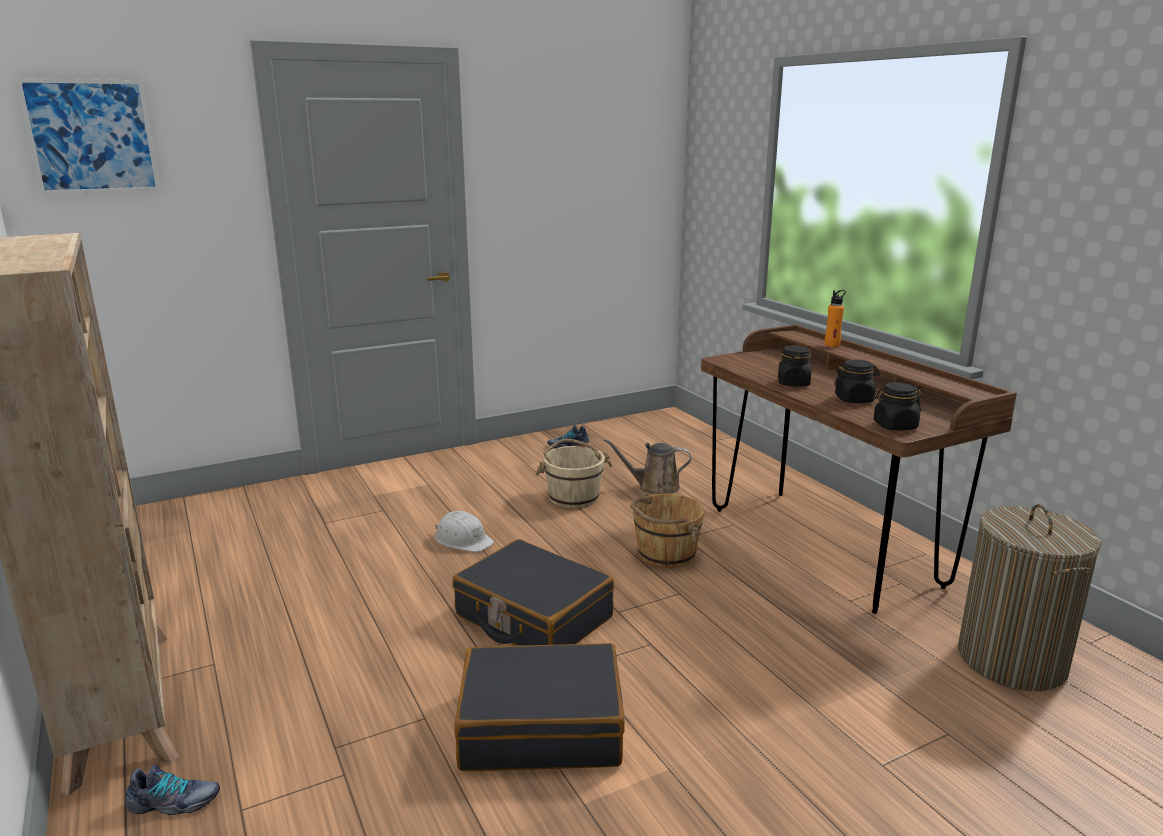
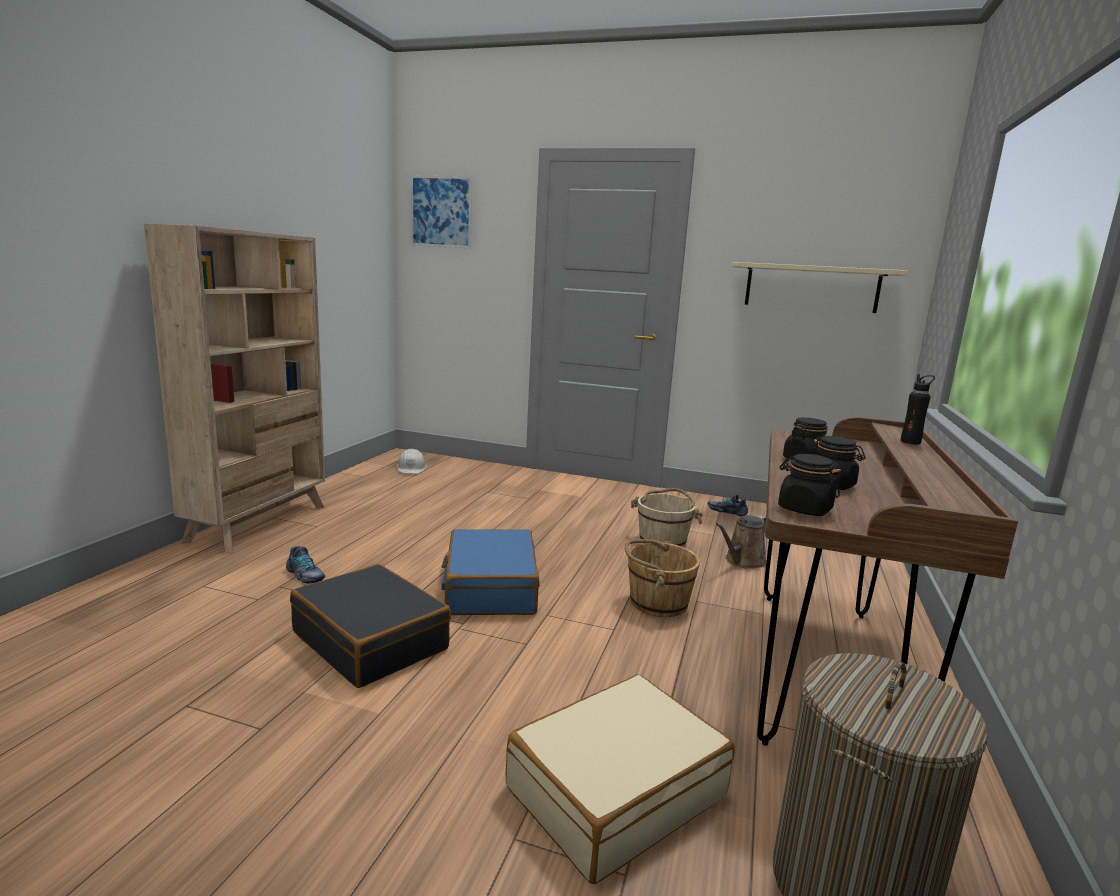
camera: 45 degrees right, 5 degrees down
(174, 803) = (194, 568): shoe -> shoe (304, 575)
(463, 540) = (539, 531): white hard hat -> white hard hat (411, 468)
(533, 617) = (490, 588): black suitcase -> blue suitcase
(592, 198) = (811, 288): none -> beige shelf
(654, 487) = (743, 561): brown watering can -> brown watering can turned 90 degrees counterclockwise
(832, 345) = (910, 442): orange bottle -> black bottle
(870, 696) = (615, 791): none -> beige suitcase

